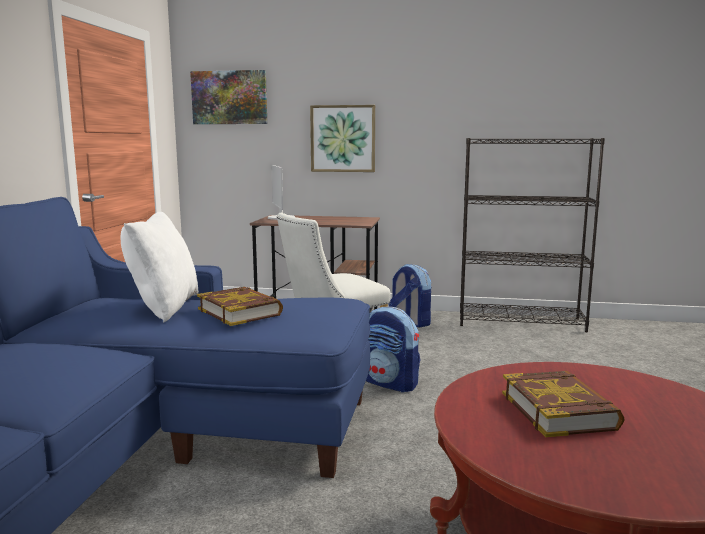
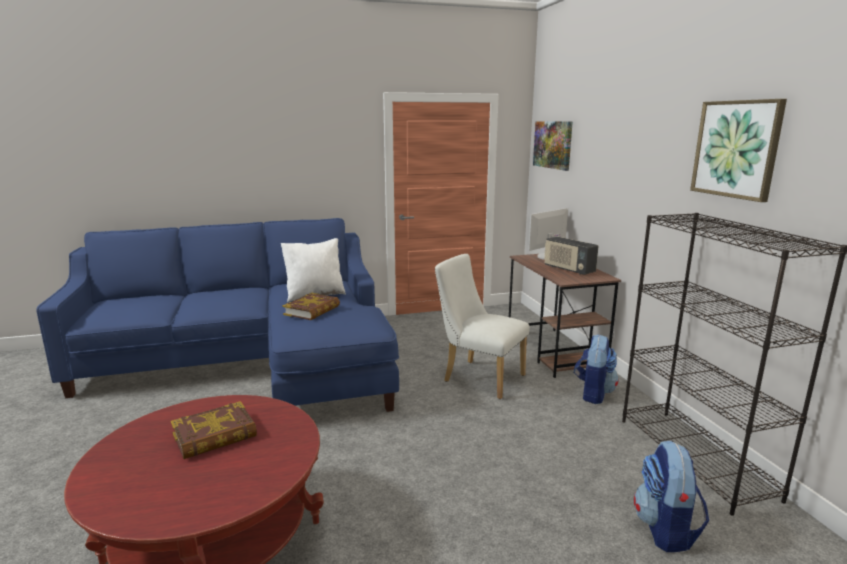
camera: 65 degrees right, 5 degrees up
(330, 219) = (568, 269): none -> radio
(343, 138) = (608, 193): picture -> picture (736, 149)
(391, 383) = (436, 415): backpack -> backpack (665, 529)

